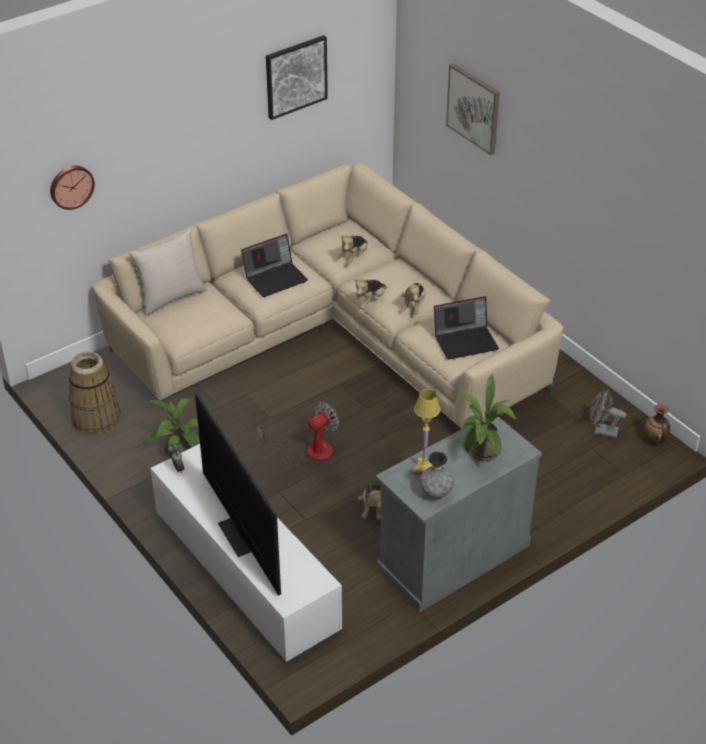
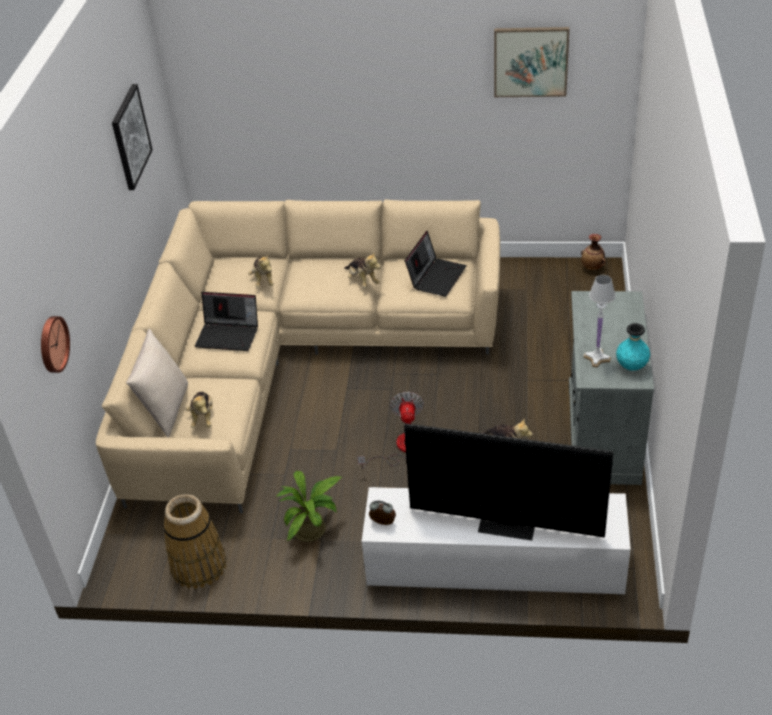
camera: 45 degrees left, 0 degrees up
(275, 278) = (229, 335): laptop -> laptop turned 90 degrees clockwise
(369, 301) = (327, 300): plush toy -> plush toy (203, 417)
(424, 469) = (597, 358): yellow table lamp -> white table lamp
(435, 494) = (631, 366): grey vase -> turquoise vase
(474, 108) = (291, 87): picture -> picture (530, 61)
(481, 453) = (611, 320): potted plant -> none
(602, 431) = (557, 286): grey fan -> none

